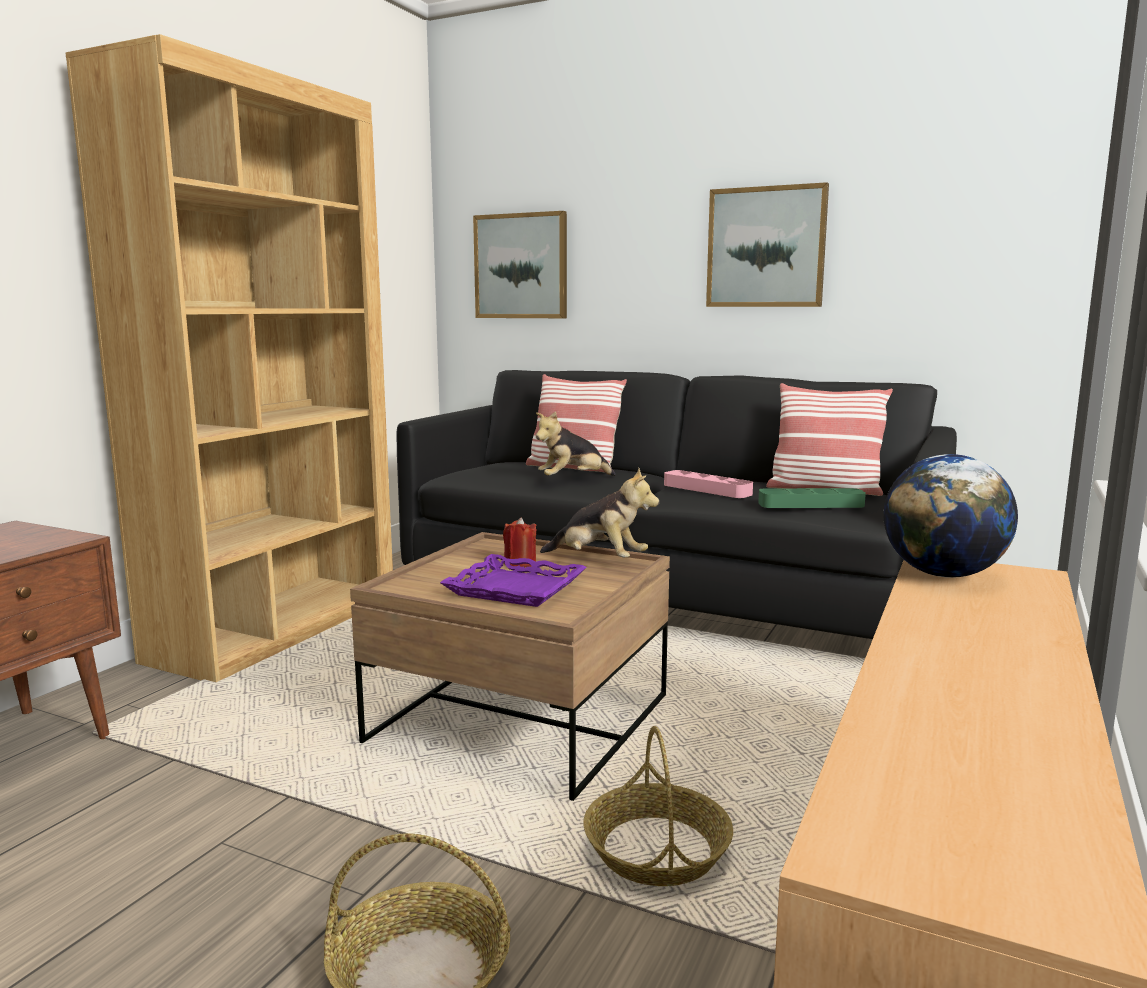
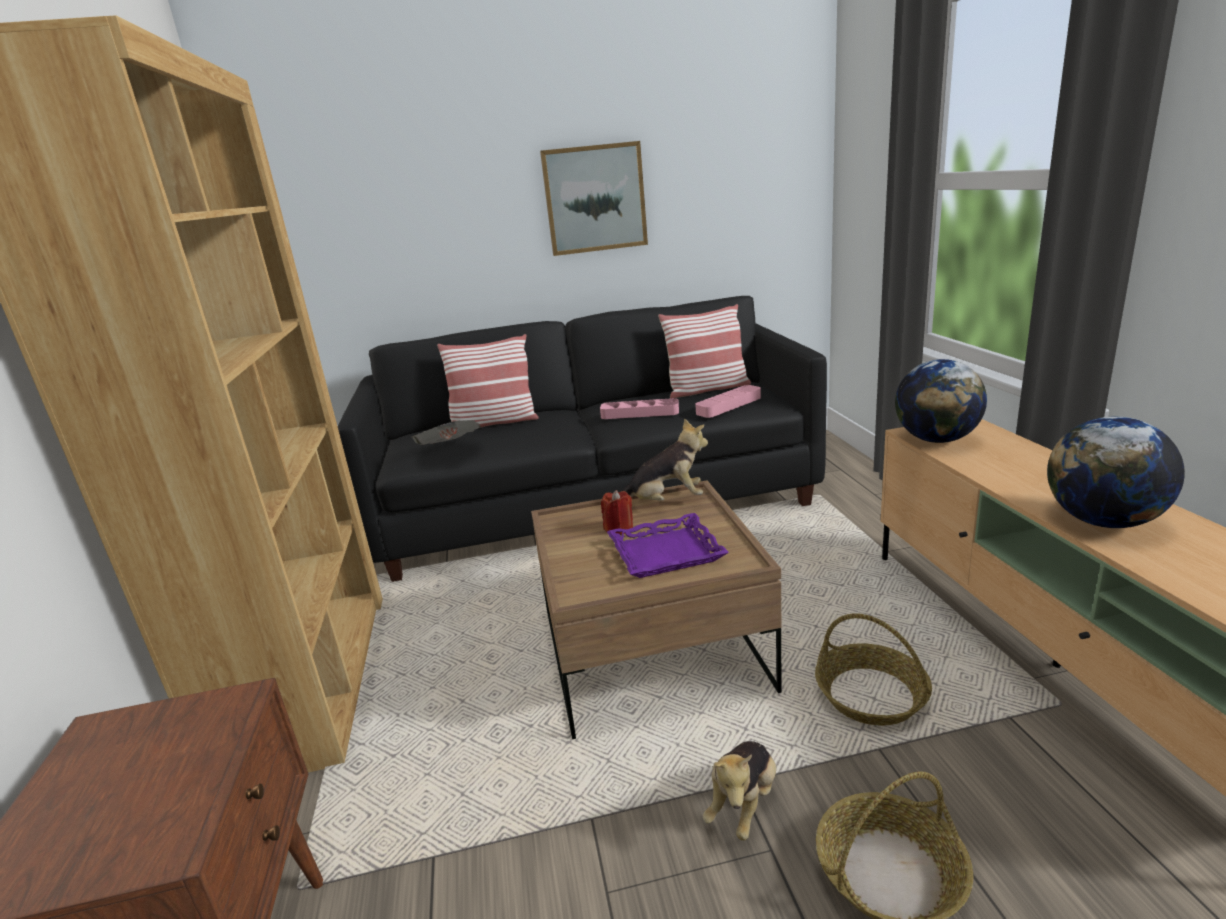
camera: 35 degrees left, 10 degrees up
(497, 475) = (450, 450): none -> newspaper
(521, 266) = (353, 237): picture -> none
(573, 480) = (523, 435): plush toy -> plush toy (743, 804)
(811, 504) = (729, 405): green tray -> pink tray
(937, 687) = (1103, 521): none -> globe

